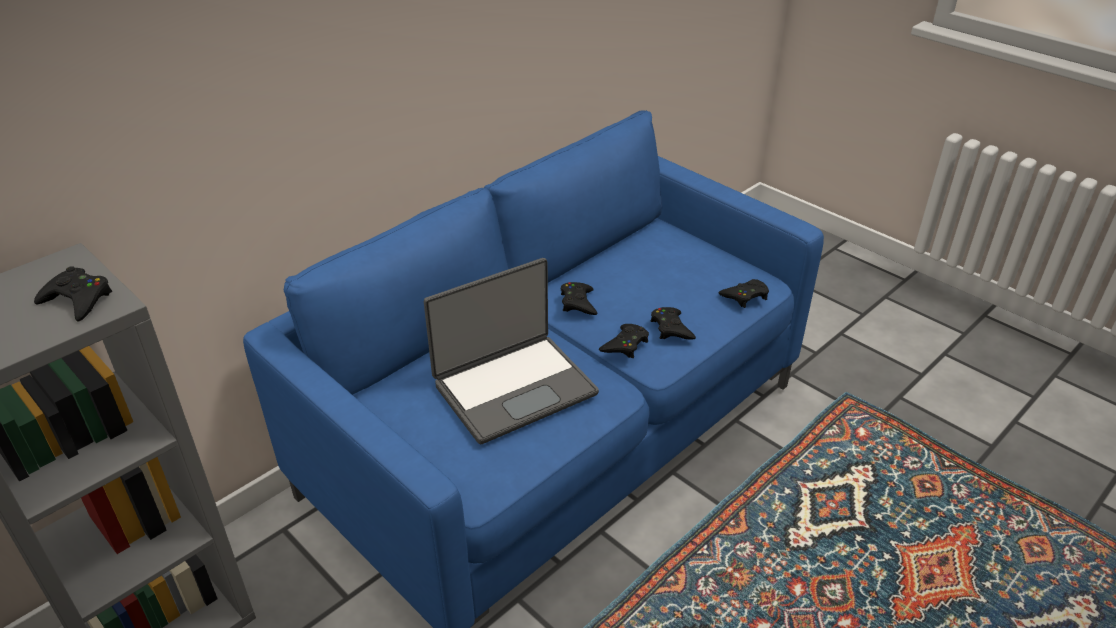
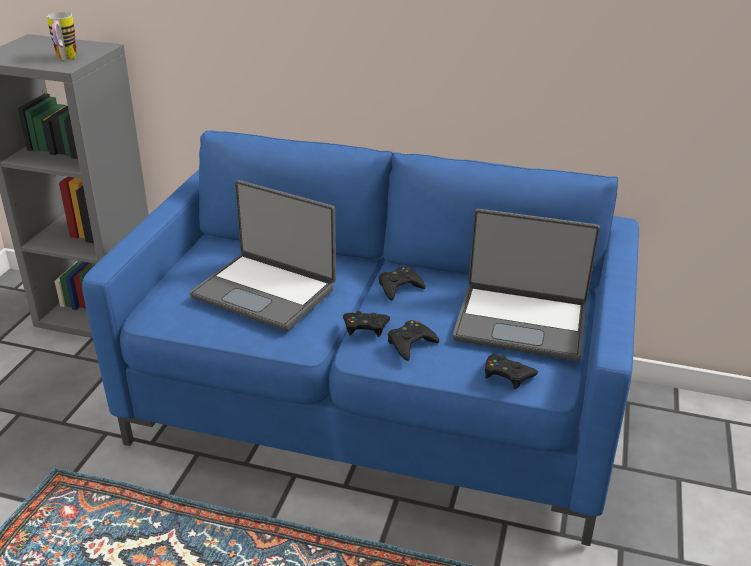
camera: 60 degrees right, 5 degrees down
(78, 300) = (65, 59): black game controller -> mug
(682, 262) = (521, 322): none -> laptop

